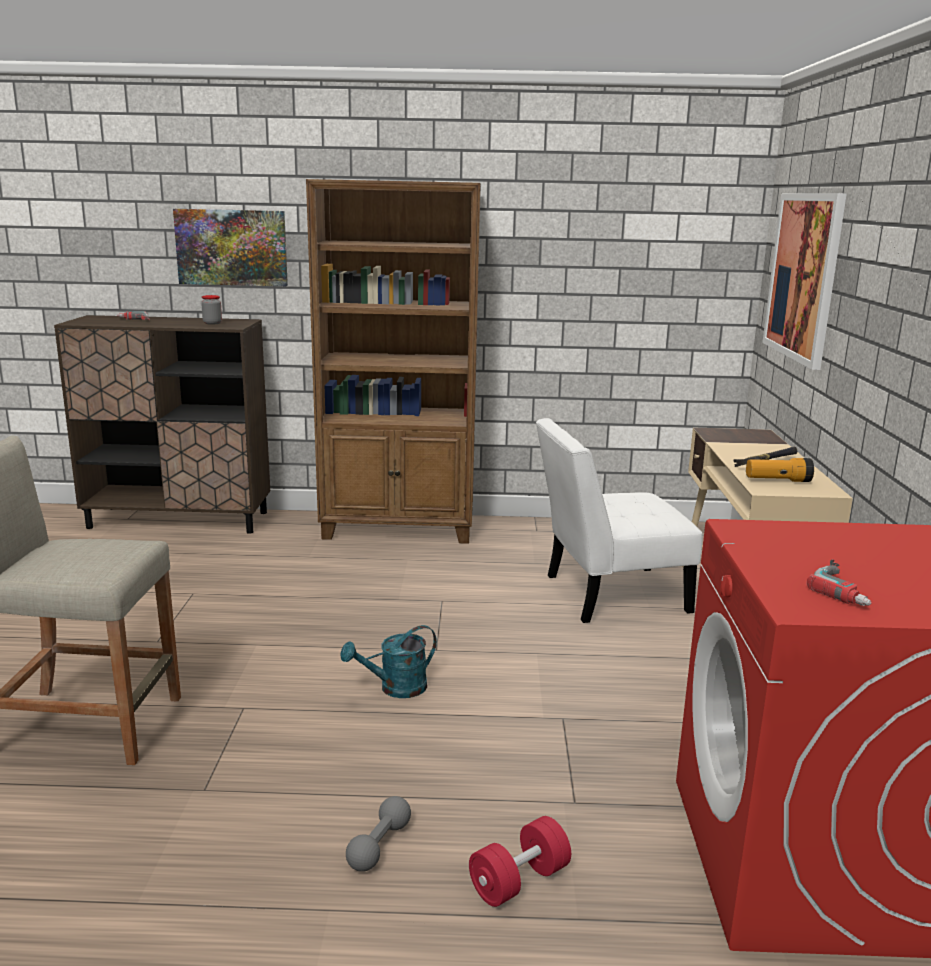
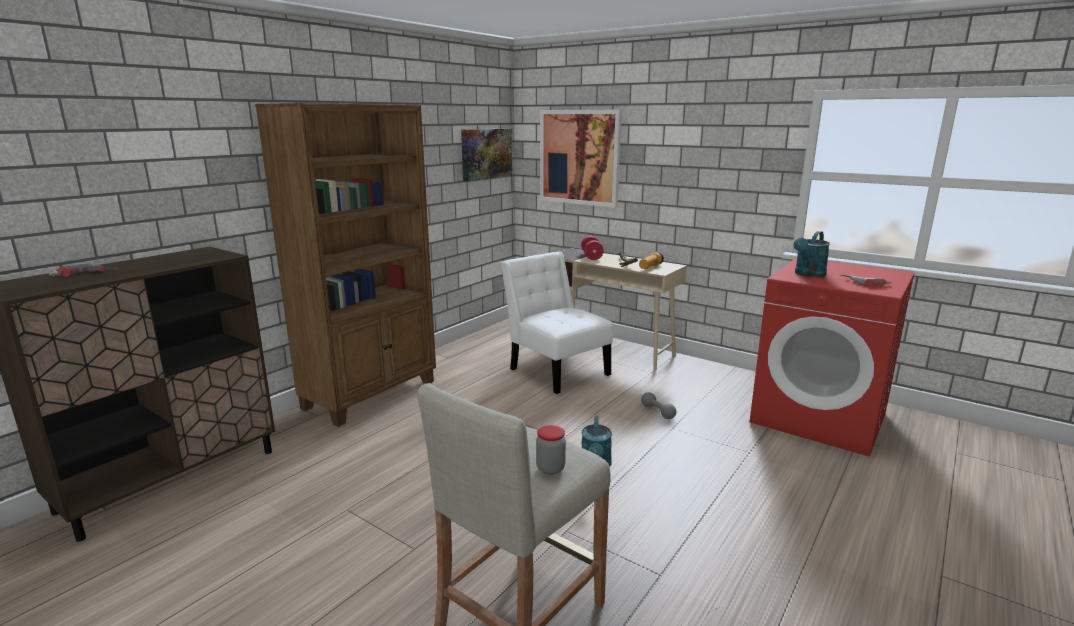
camera: 55 degrees left, 0 degrees up
(212, 323) = (188, 258): jar -> jar (550, 468)
(232, 247) = (165, 176): picture -> picture (486, 153)
(379, 845) = (758, 521): grey dumbbell -> grey dumbbell (657, 412)
(519, 880) = (805, 489): red dumbbell -> red dumbbell (591, 256)
(608, 594) = (556, 370): white chair -> white chair turned 120 degrees clockwise
(799, 542) = (808, 274): none -> turquoise watering can

